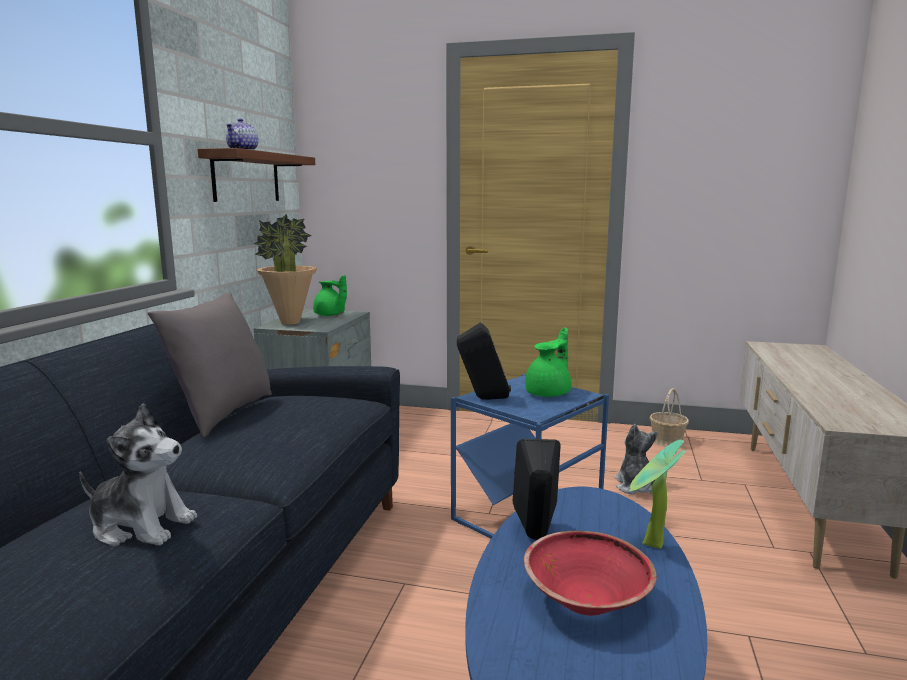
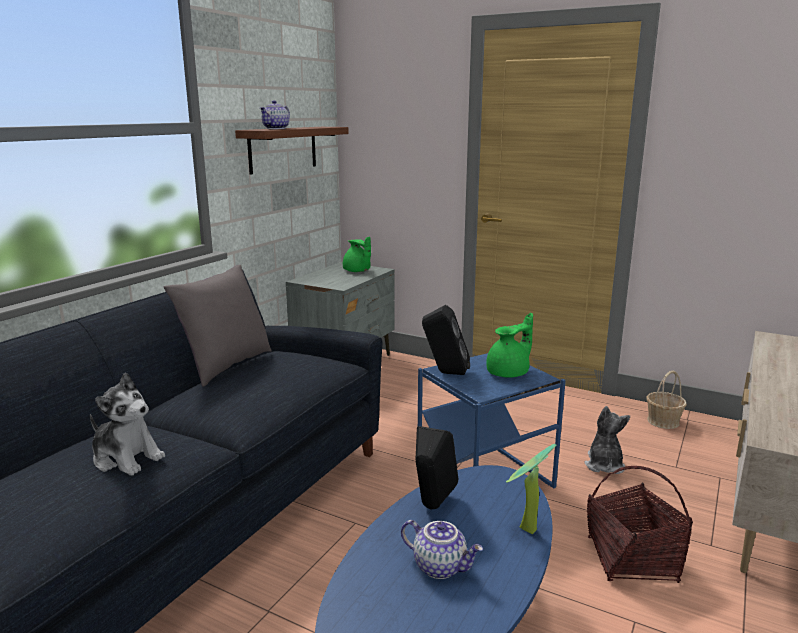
camera: 15 degrees right, 5 degrees up
(290, 322) = (318, 277): potted plant -> none
(586, 599) = (441, 566): red bowl -> teapot
(712, 574) = (632, 560): none -> basket

